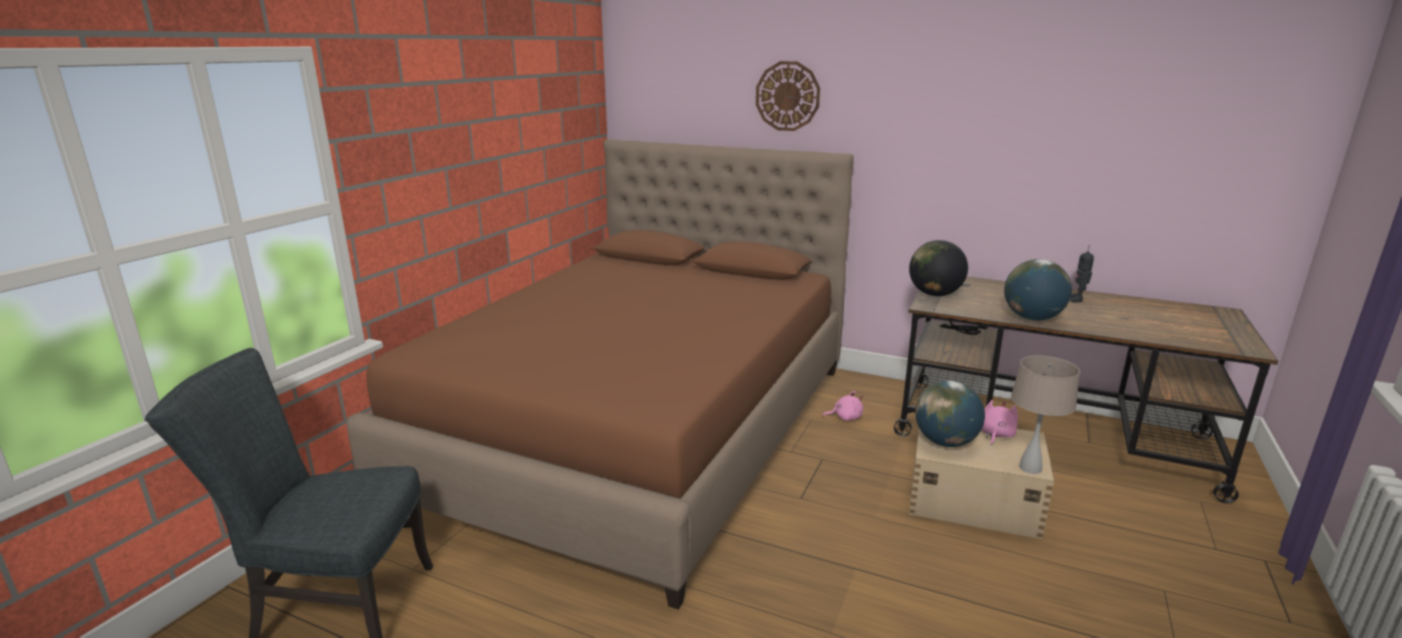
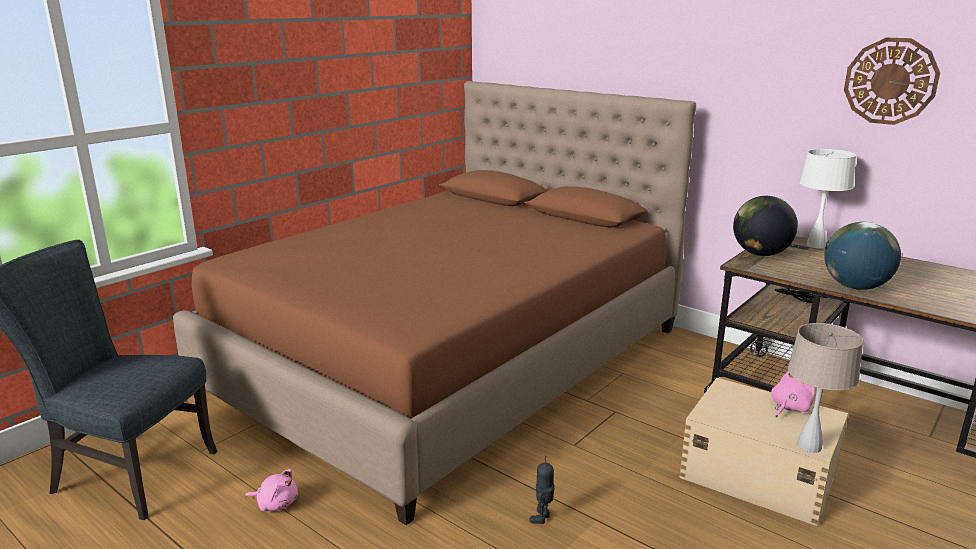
camera: 15 degrees right, 0 degrees up
(787, 96) = (637, 40): wall clock -> wall clock (890, 81)
(845, 417) = (660, 375): pink plush toy -> pink plush toy (276, 503)
(945, 442) = (728, 407): globe -> none
(974, 282) = (816, 245): none -> white table lamp
(1077, 299) = (927, 273): toy robot -> toy robot (542, 518)

